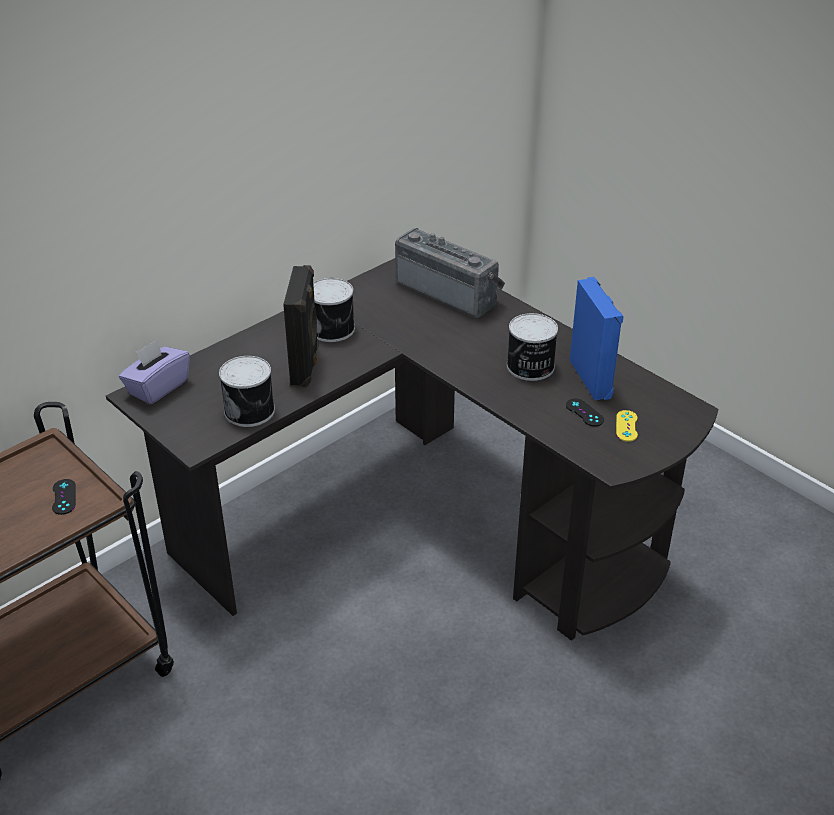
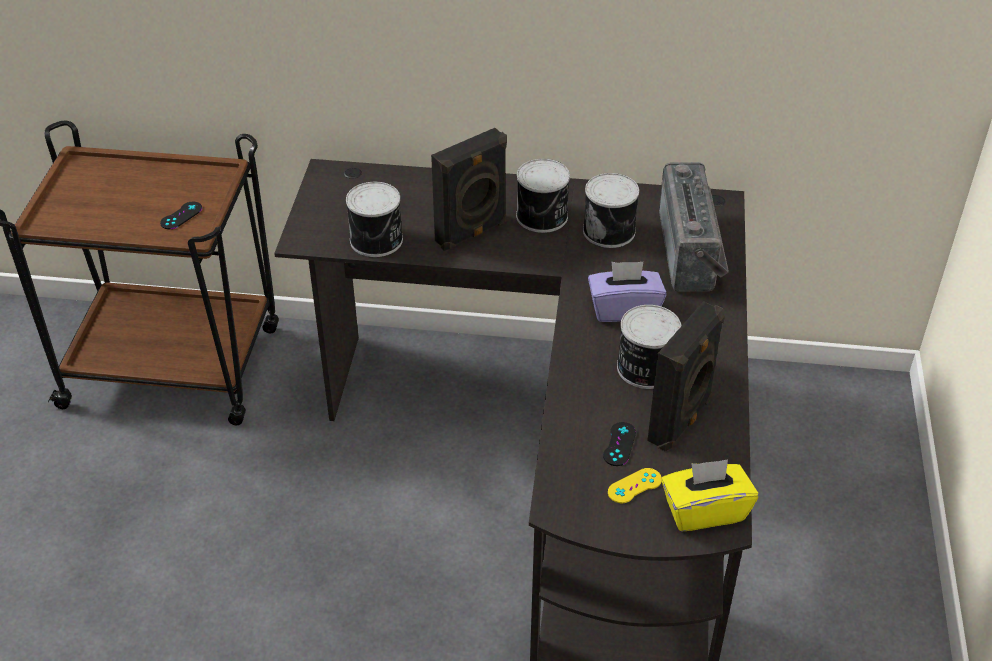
camera: 50 degrees right, 5 degrees up
(157, 387) = (348, 176): purple tissue box -> purple tissue box (624, 309)
(386, 311) = (610, 230): none -> can
(592, 378) = (681, 421): blue speaker -> black speaker
(675, 411) = (704, 510): none -> yellow tissue box

